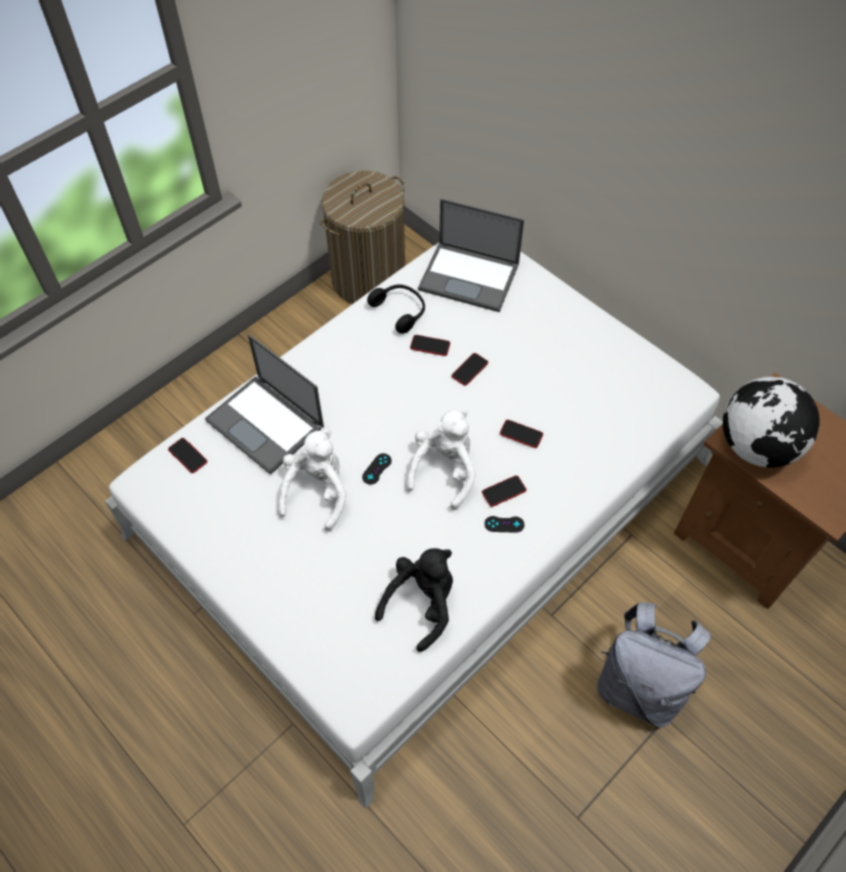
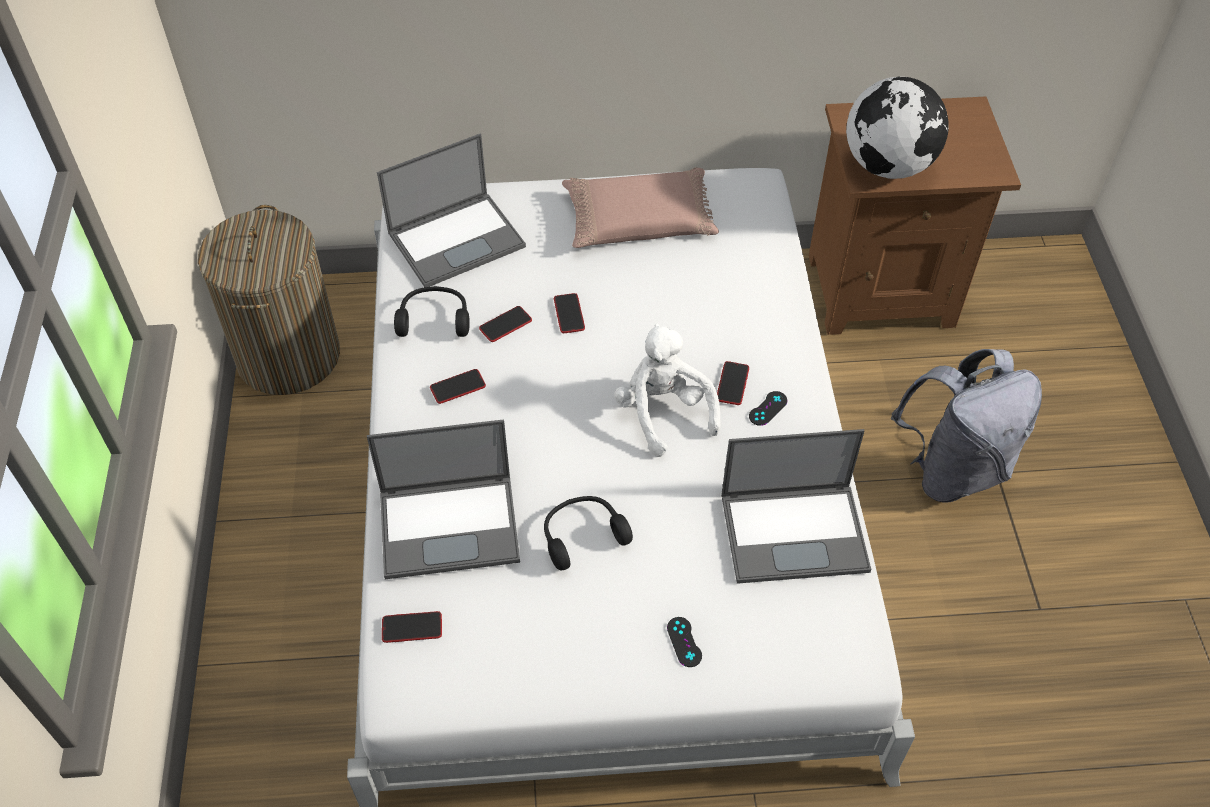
camera: 50 degrees left, 5 degrees down
(317, 492) = (582, 535): white plush toy -> black headphones
(377, 469) = (608, 465): black game controller -> black game controller (684, 642)
(422, 604) = (795, 532): black plush toy -> laptop
(521, 434) = (684, 326): phone -> phone (458, 387)
(585, 348) = (639, 216): none -> beige pillow

